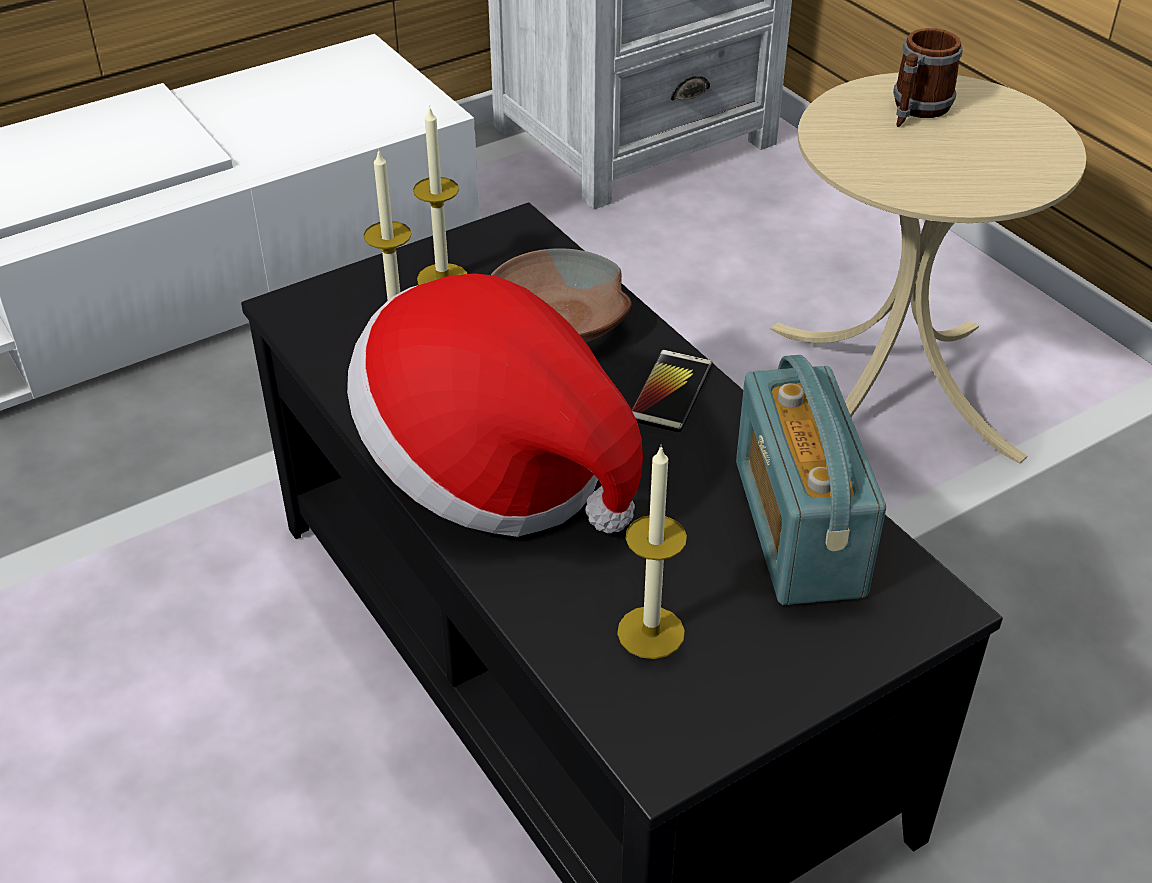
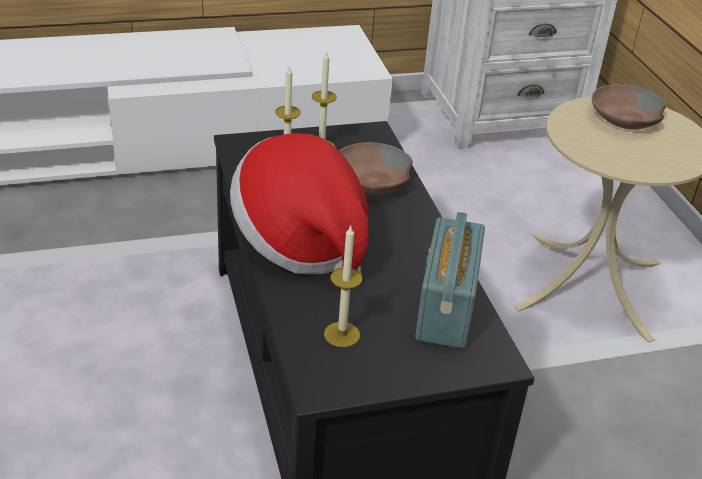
camera: 15 degrees right, 5 degrees down
(670, 392) = (413, 228): phone -> none
(916, 110) = (625, 118): mug -> brown bowl

